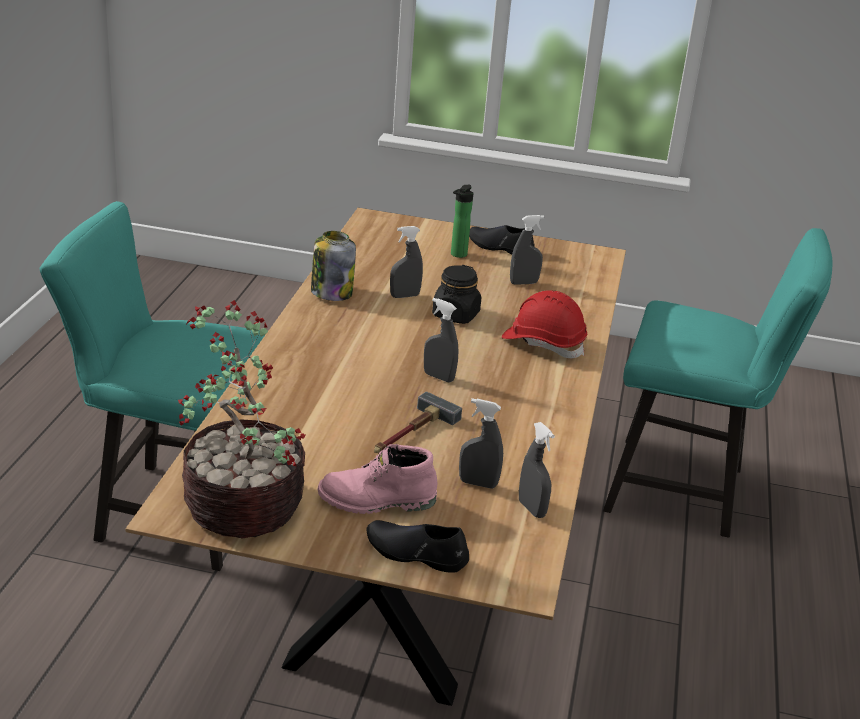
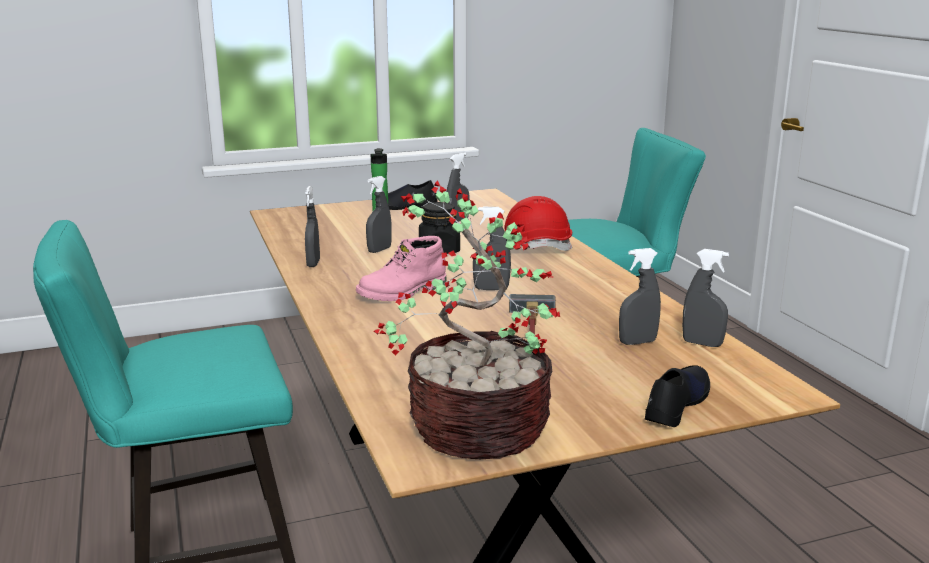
camera: 30 degrees left, 10 degrees down
(331, 292) = (313, 263): jar -> grey spray bottle
(376, 501) = (585, 382): pink boot -> pink boot (403, 292)
(415, 553) = (676, 404): black shoe -> black shoe turned 135 degrees clockwise

